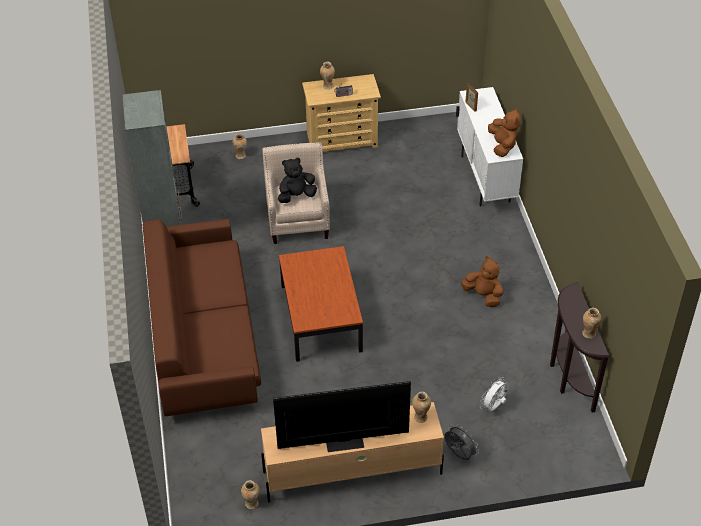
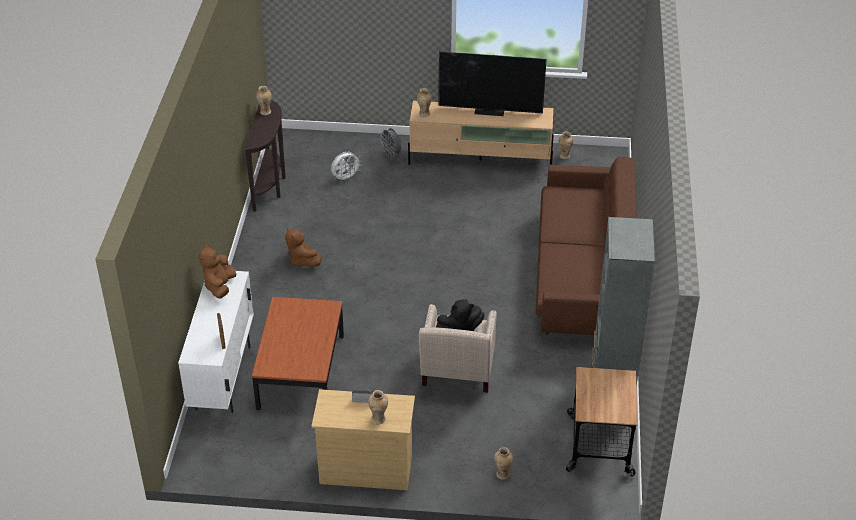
camera: 165 degrees left, 5 degrees down
(320, 317) = (466, 272): brown coffee table -> brown coffee table (301, 372)

